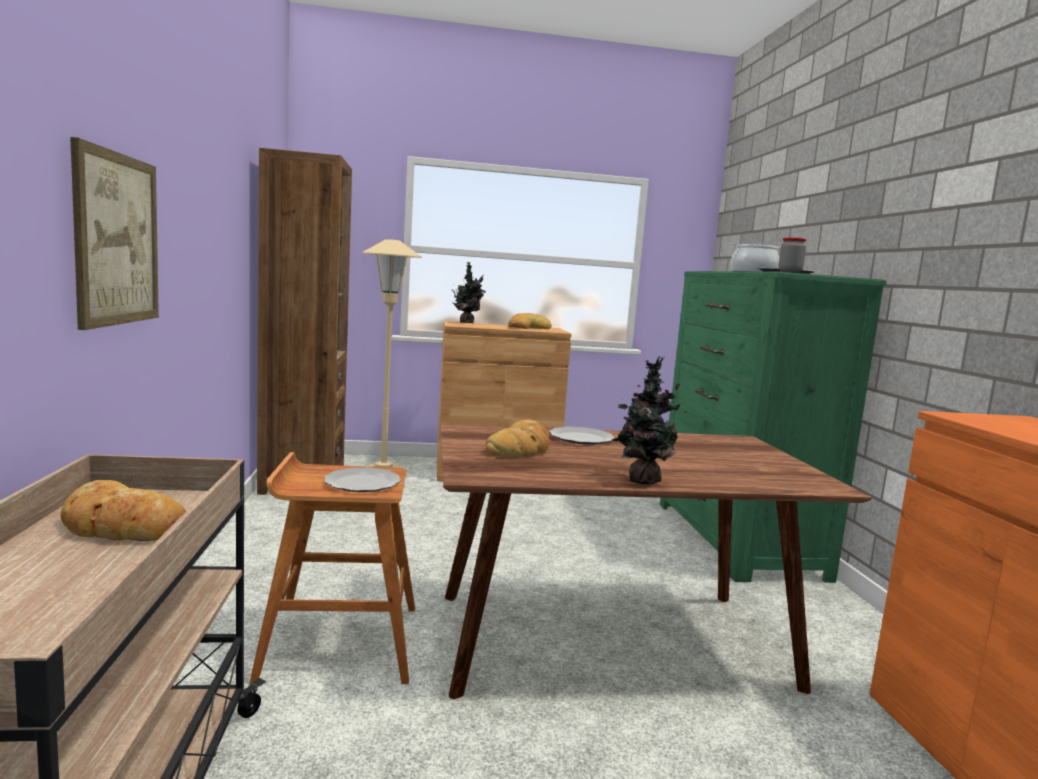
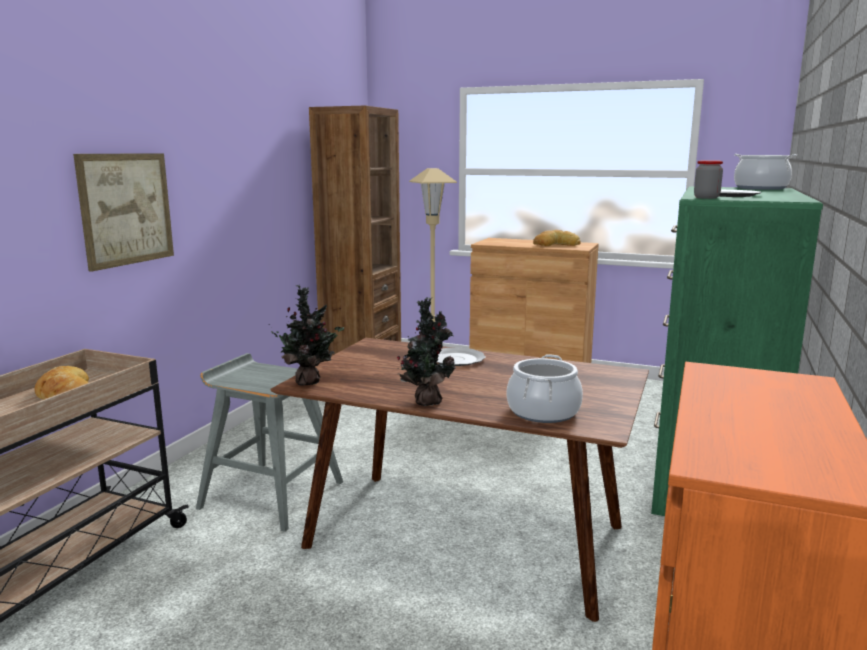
camera: 30 degrees right, 5 degrees up
(339, 641) = (271, 494): brown stool -> grey stool
(362, 483) = (271, 380): plate -> none
(467, 323) = (505, 239): potted plant -> potted plant (309, 382)
(520, 448) = (384, 364): bread -> none
(757, 478) = (543, 412): none -> cooking pot

